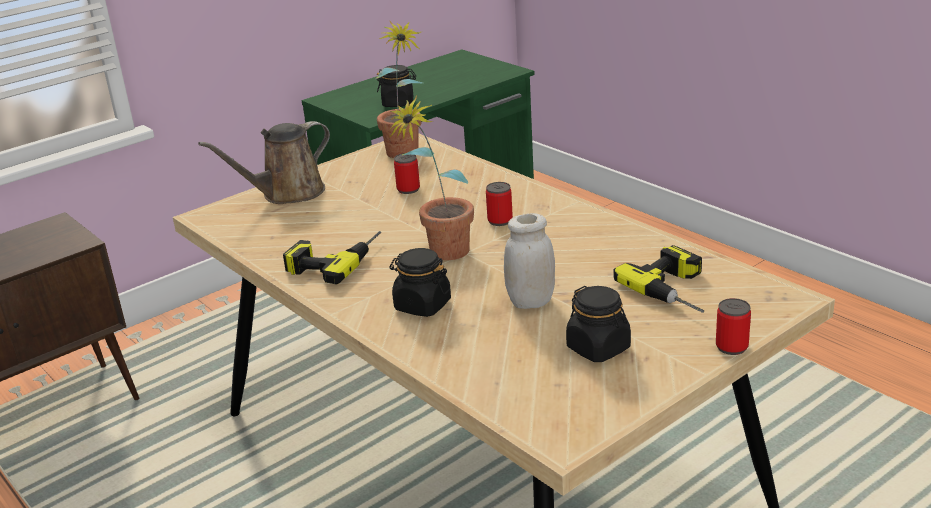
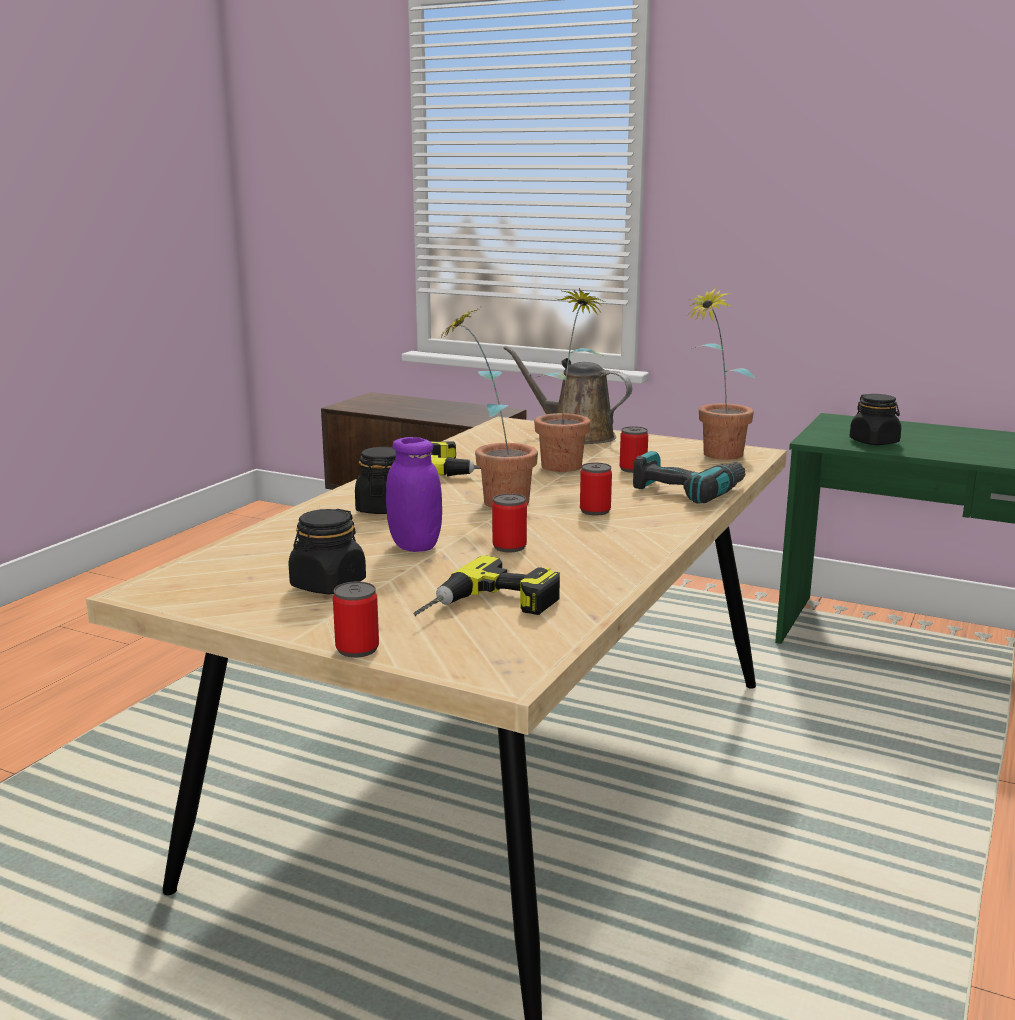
camera: 65 degrees right, 10 degrees down
(365, 210) = (567, 463): none -> potted plant
(480, 181) = (688, 490): none -> power drill
(531, 302) = (415, 546): white jar -> purple jar
(558, 265) = (509, 547): none -> can

